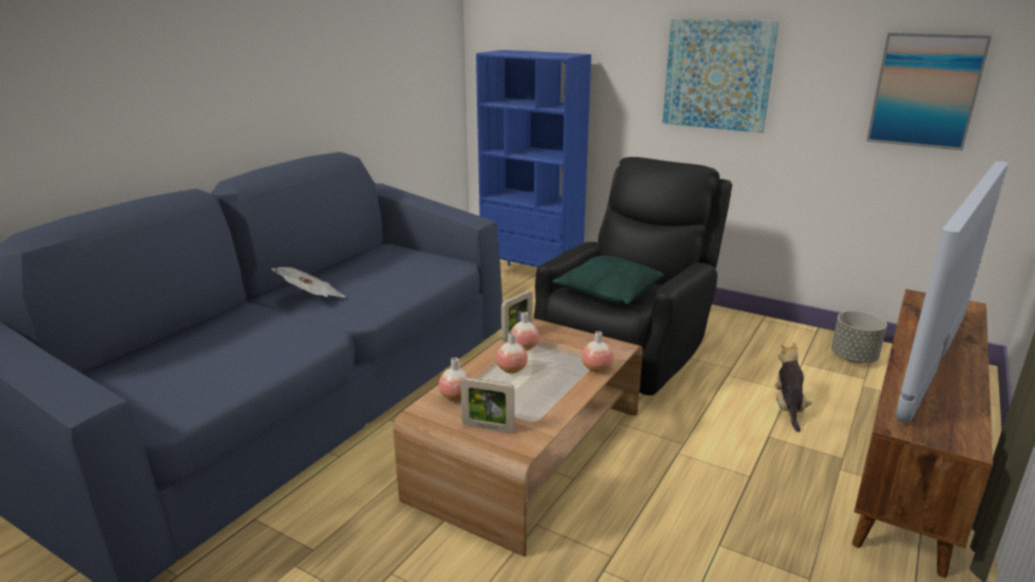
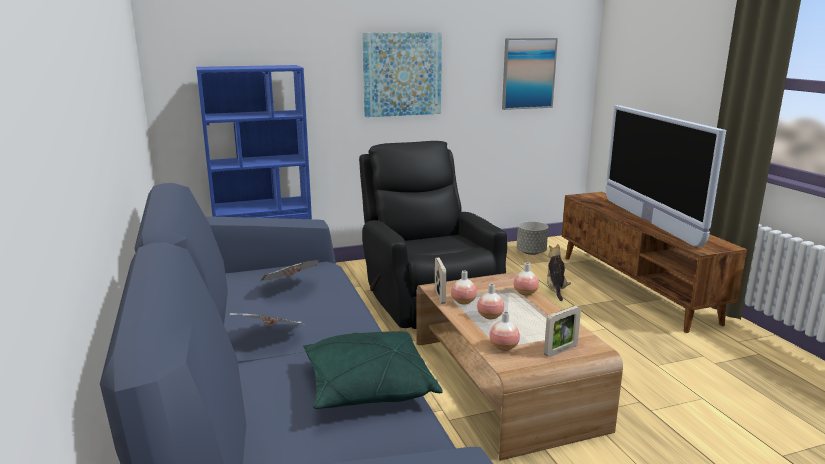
camera: 50 degrees left, 5 degrees down
(403, 270) = (290, 286): none -> newspaper
(608, 293) = (440, 250): green pillow -> green pillow (368, 387)
(788, 408) = (555, 289): plush toy -> plush toy turned 45 degrees clockwise

